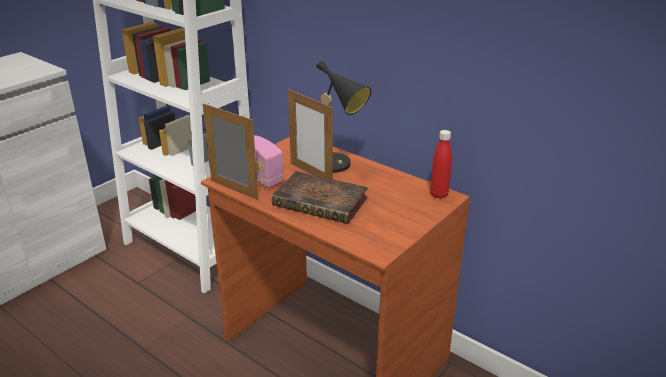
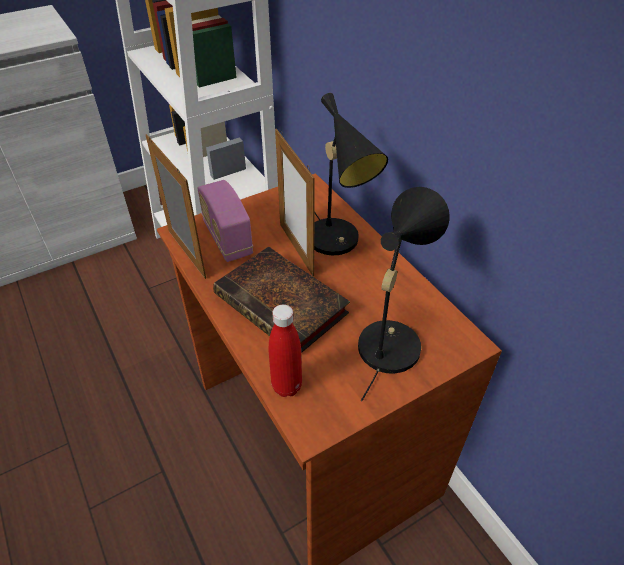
camera: 20 degrees right, 15 degrees up
(401, 204) = (390, 339): none -> black table lamp
(439, 194) = (455, 335): red bottle -> red bottle (286, 386)

